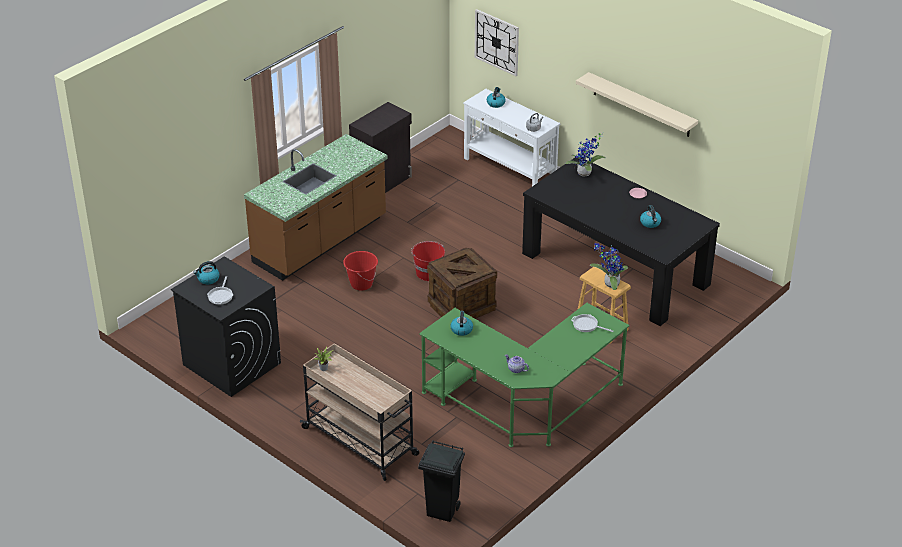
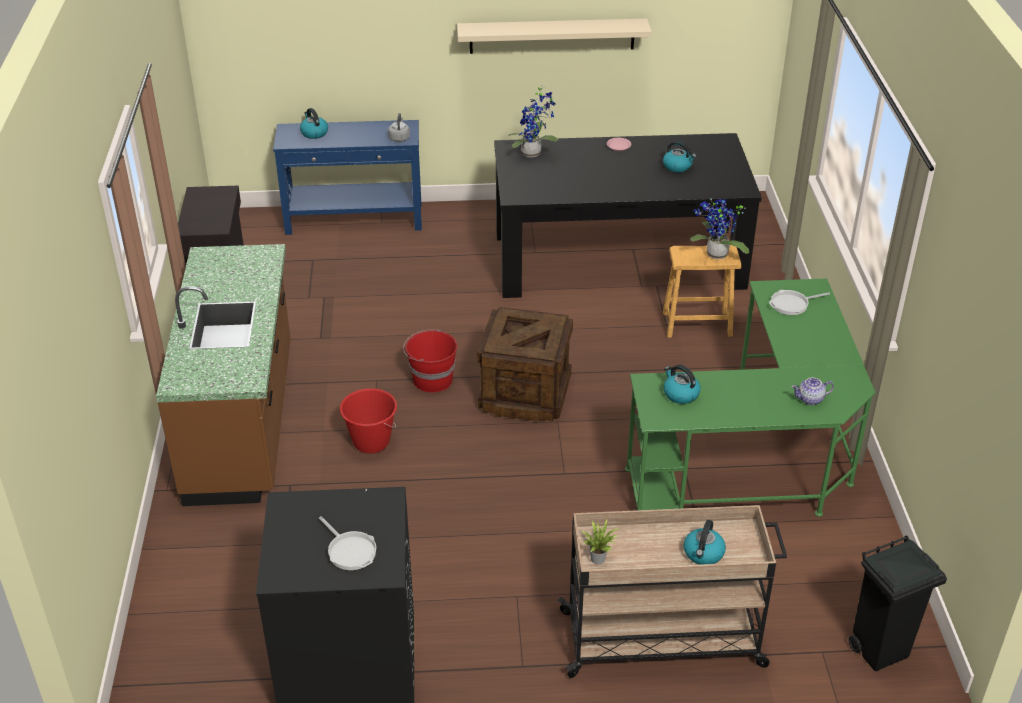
camera: 45 degrees left, 0 degrees up
(208, 279) = (293, 540): kettle -> kettle (703, 554)
(497, 42) = (284, 44): wall clock -> none
(510, 169) = (355, 219): white console table -> blue console table

